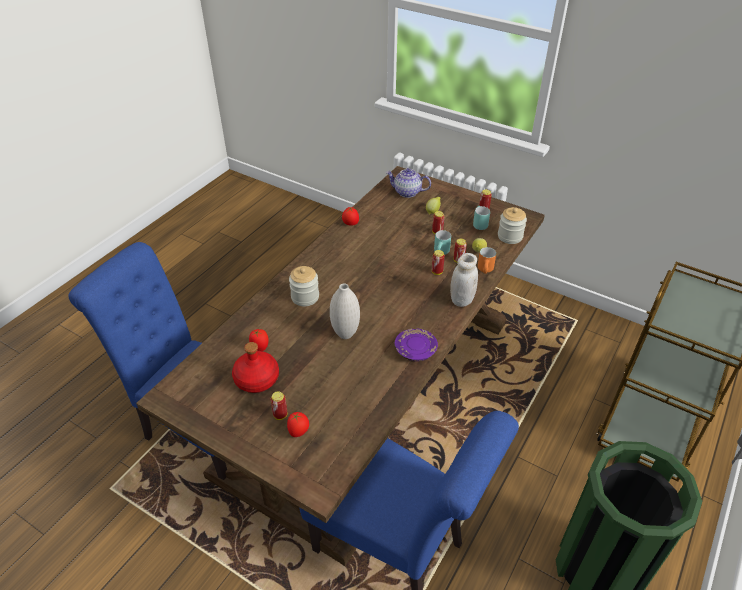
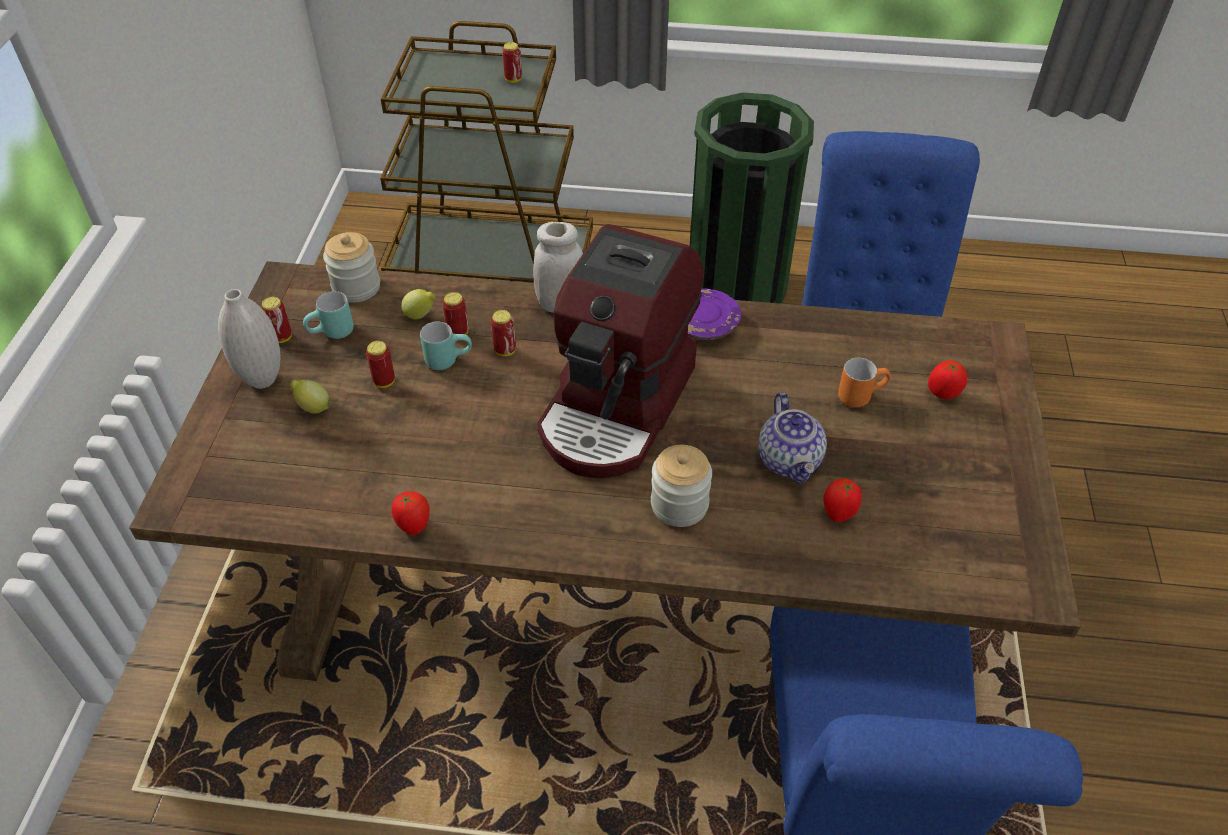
camera: 115 degrees left, 5 degrees up
(256, 379) = (902, 484): red bottle -> none
(280, 415) = (936, 425): can -> can (513, 79)
(345, 334) = (729, 414): white vase -> white vase (262, 379)
(375, 297) = (618, 407): none -> coffee machine
(407, 192) = (251, 470): teapot -> teapot (790, 460)
(486, 271) = (470, 294): orange mug -> orange mug (860, 394)

